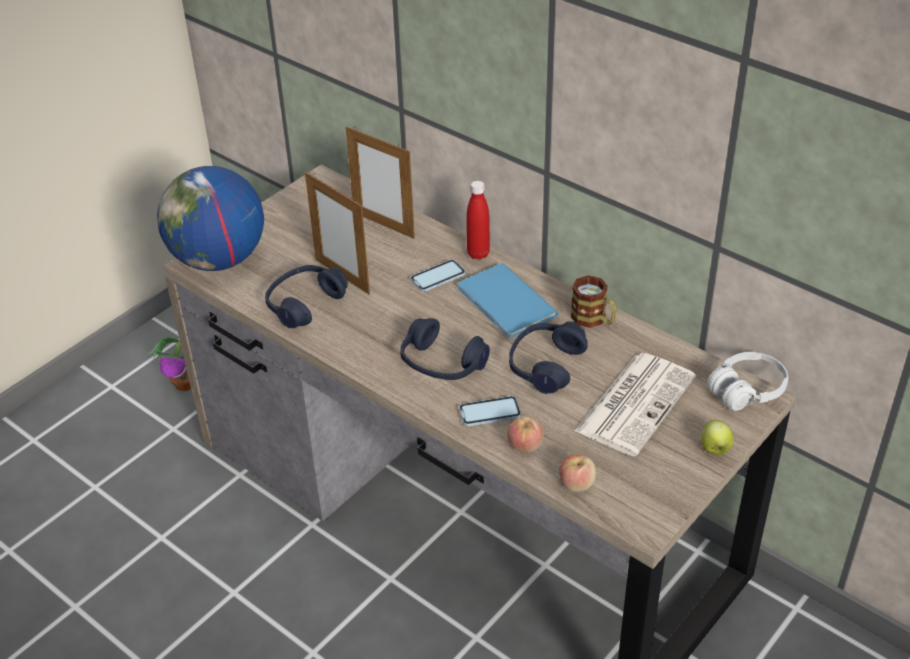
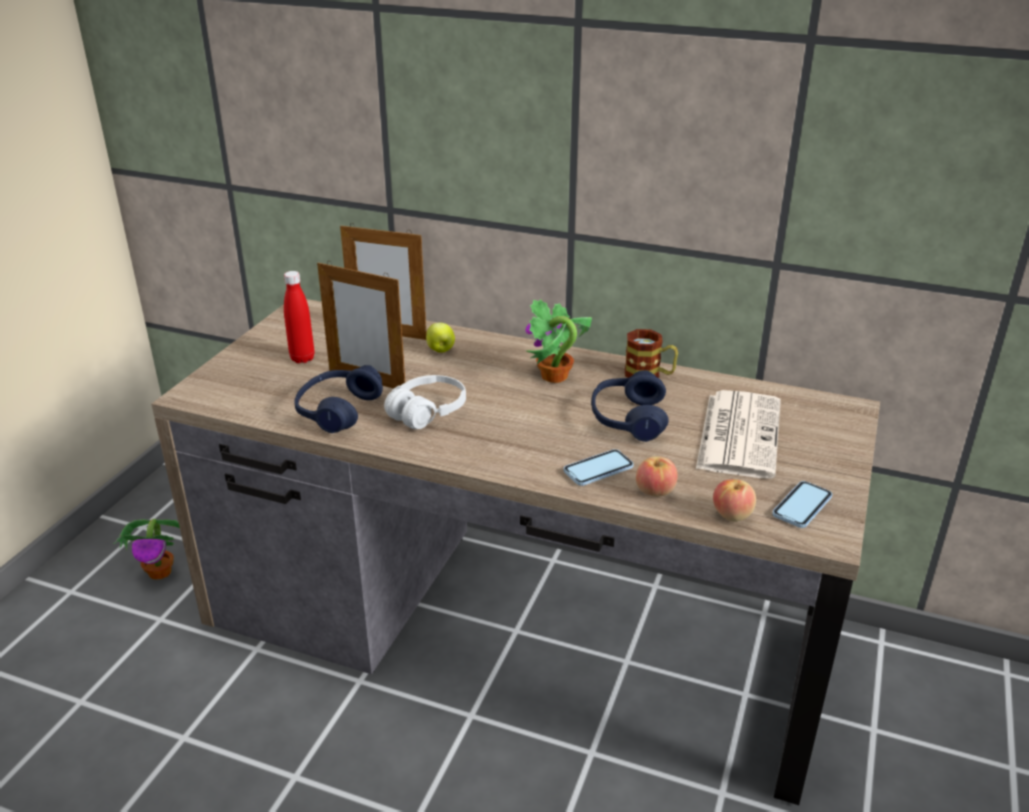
camera: 20 degrees left, 10 degrees down
(218, 260) = (217, 388): globe -> none
(438, 277) = (470, 366): phone -> phone (802, 506)
(441, 364) = (520, 436): blue headphones -> none
(478, 254) = (500, 342): red bottle -> red bottle (302, 358)
(506, 304) = (554, 376): blue book -> potted plant
(715, 449) = (843, 457): apple -> apple (440, 350)
(747, 390) = (833, 405): white headphones -> white headphones (427, 412)

